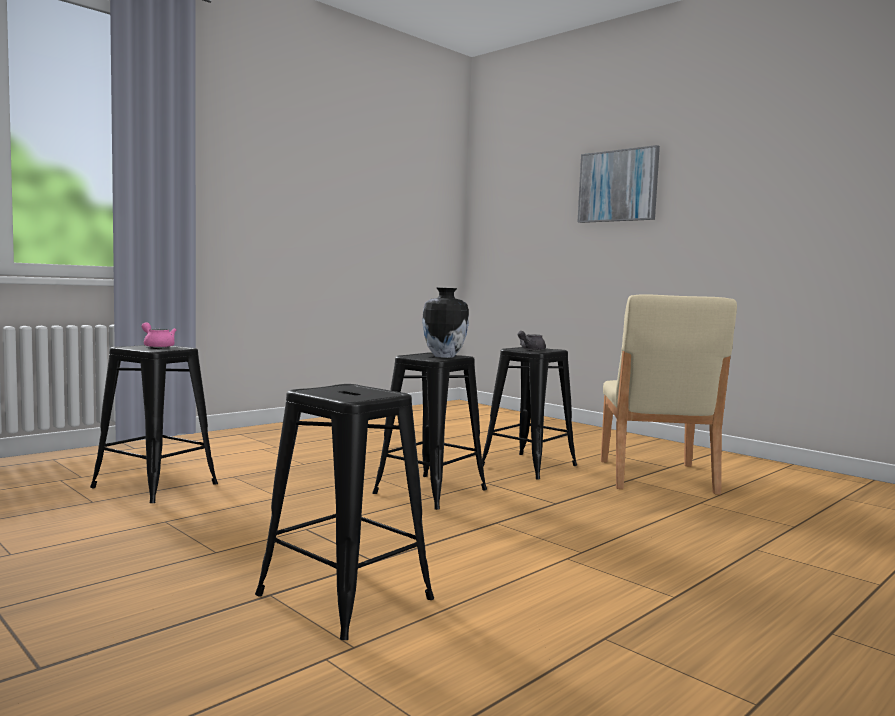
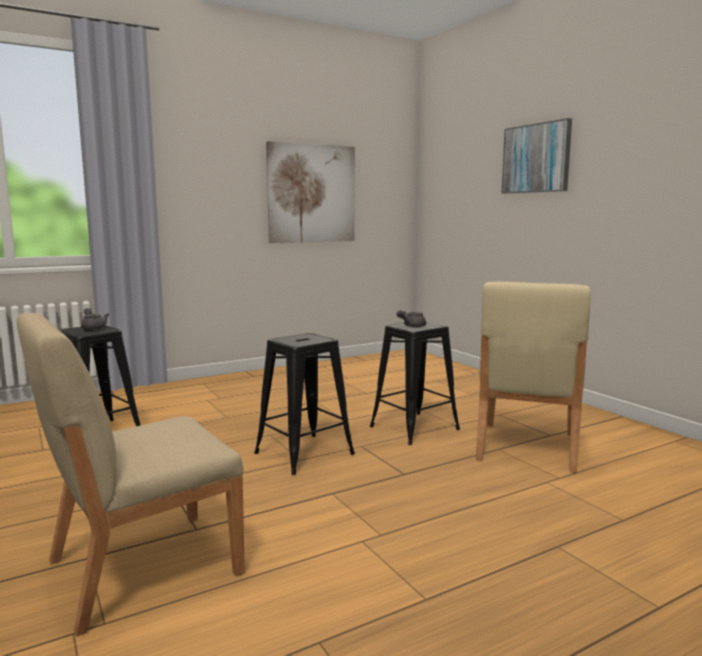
camera: 15 degrees right, 5 degrees up
(157, 346) = (93, 328): pink teapot -> grey teapot
(345, 597) = (141, 567): black stool -> beige chair
(361, 213) = (311, 193): none -> picture
(443, 356) = (309, 340): vase -> none

